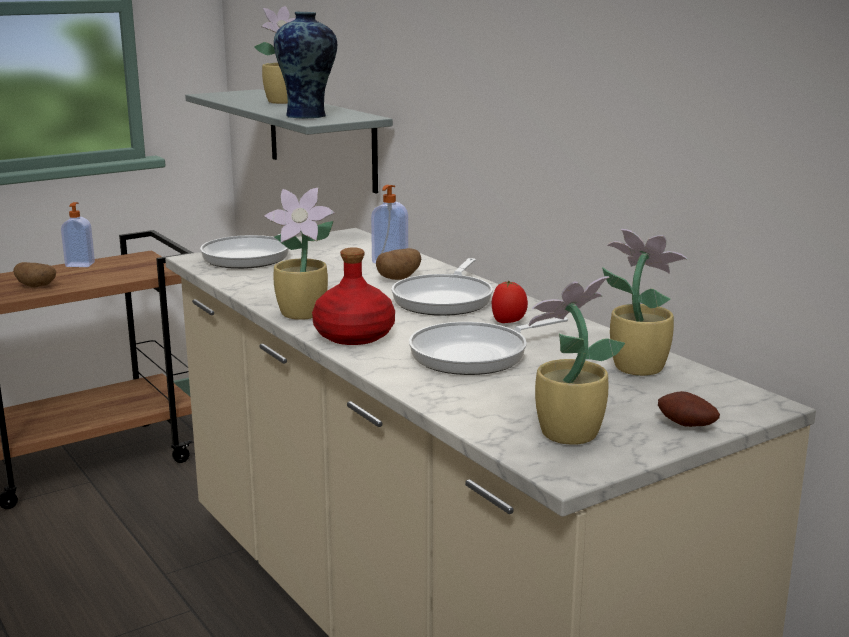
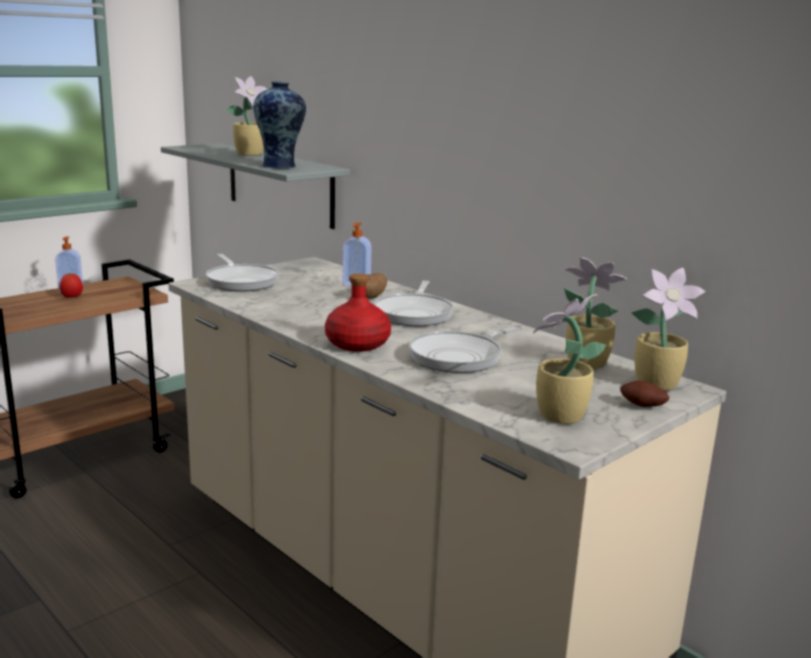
camera: 10 degrees left, 0 degrees up
(37, 286) = (40, 308): potato -> none
(251, 257) = (241, 281): frying pan -> frying pan turned 60 degrees counterclockwise
(304, 314) = (308, 327): potted plant -> potted plant (658, 384)
(508, 322) = (472, 330): tomato -> tomato (72, 297)

